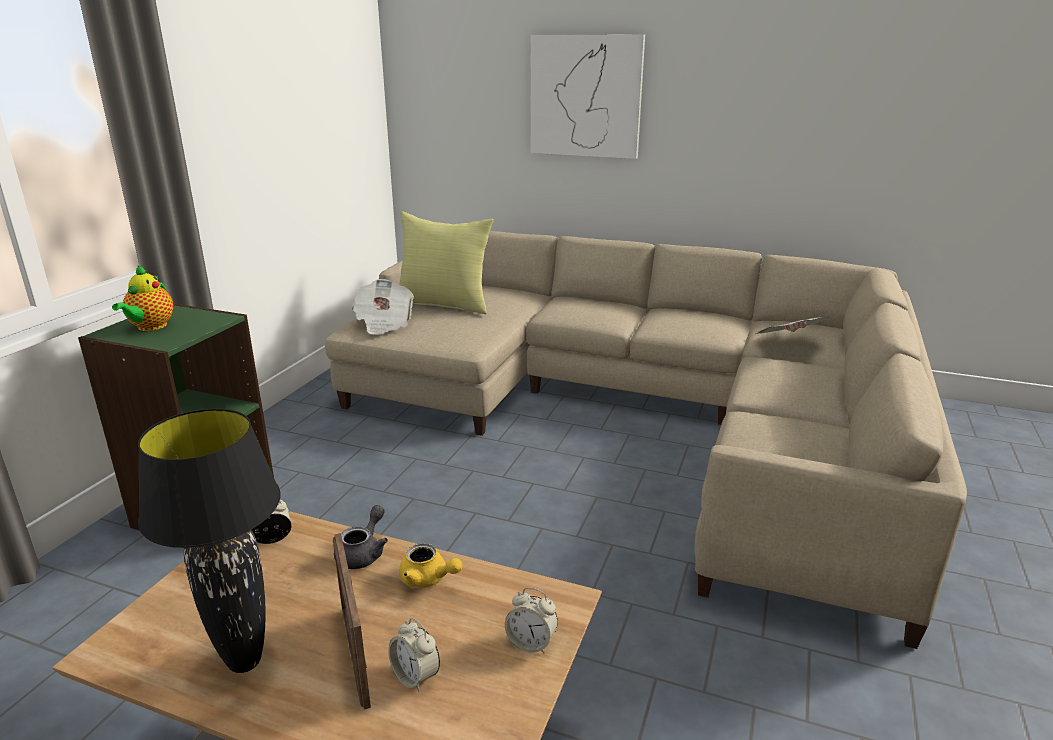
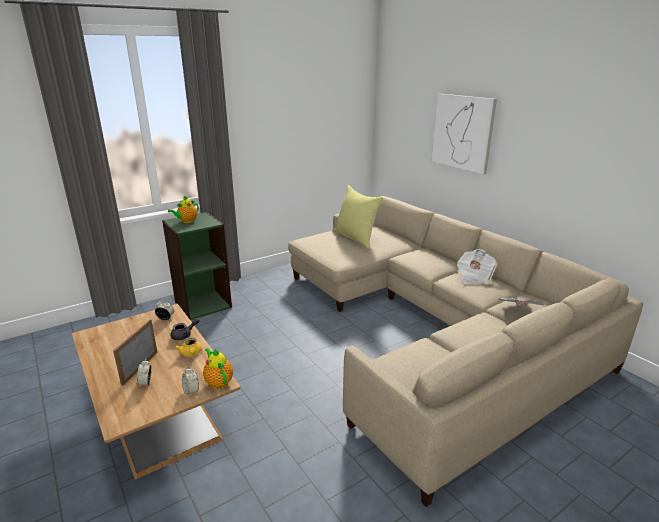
camera: 35 degrees right, 0 degrees up
(243, 662) = (111, 354): black table lamp -> none
(384, 323) = (317, 241): newspaper -> newspaper (474, 277)
(554, 601) = (218, 381): none -> teapot

